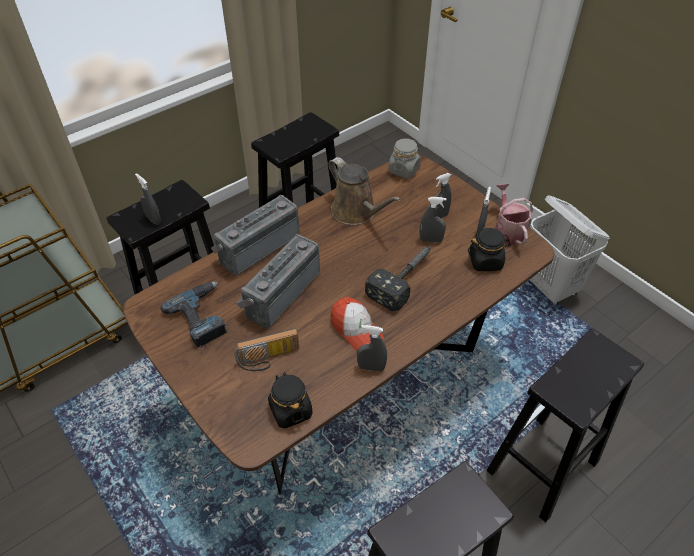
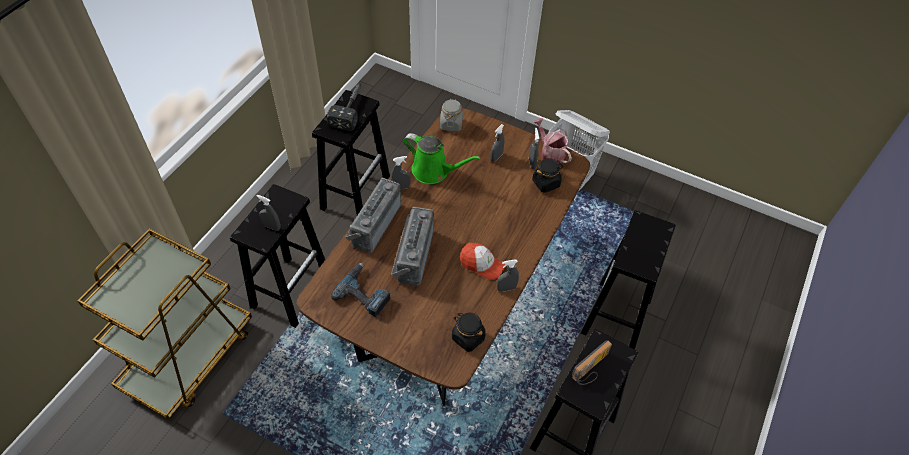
camera: 25 degrees left, 5 degrees up
(269, 359) = (432, 307): radio -> radio (592, 370)
(356, 212) = (434, 171): brown watering can -> green watering can
(405, 278) = (496, 214): hammer -> hammer (351, 108)
(430, 240) = (500, 178): grey spray bottle -> grey spray bottle (401, 187)

